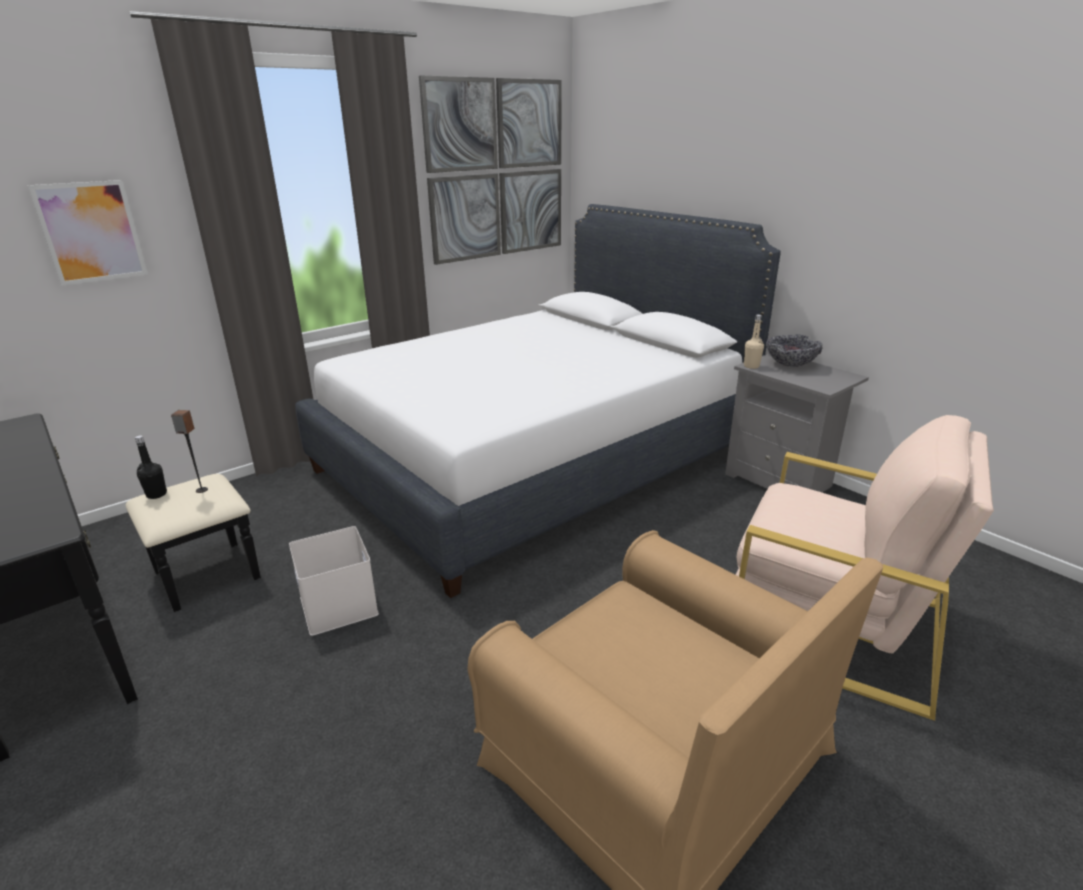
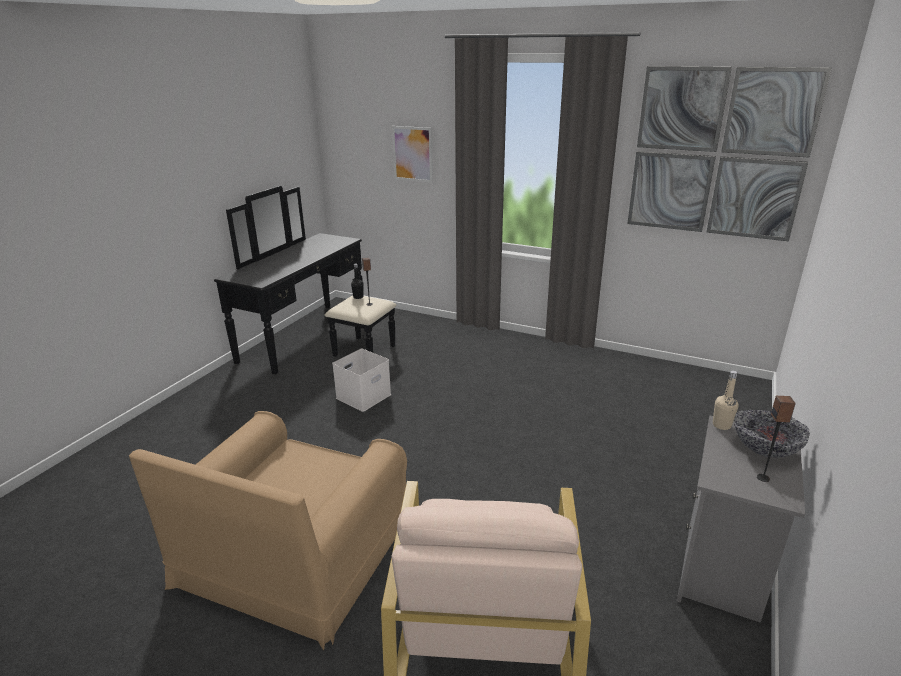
camera: 65 degrees right, 0 degrees up
(534, 461) = (586, 410): white bed -> none
(825, 375) = (763, 478): none -> speaker

